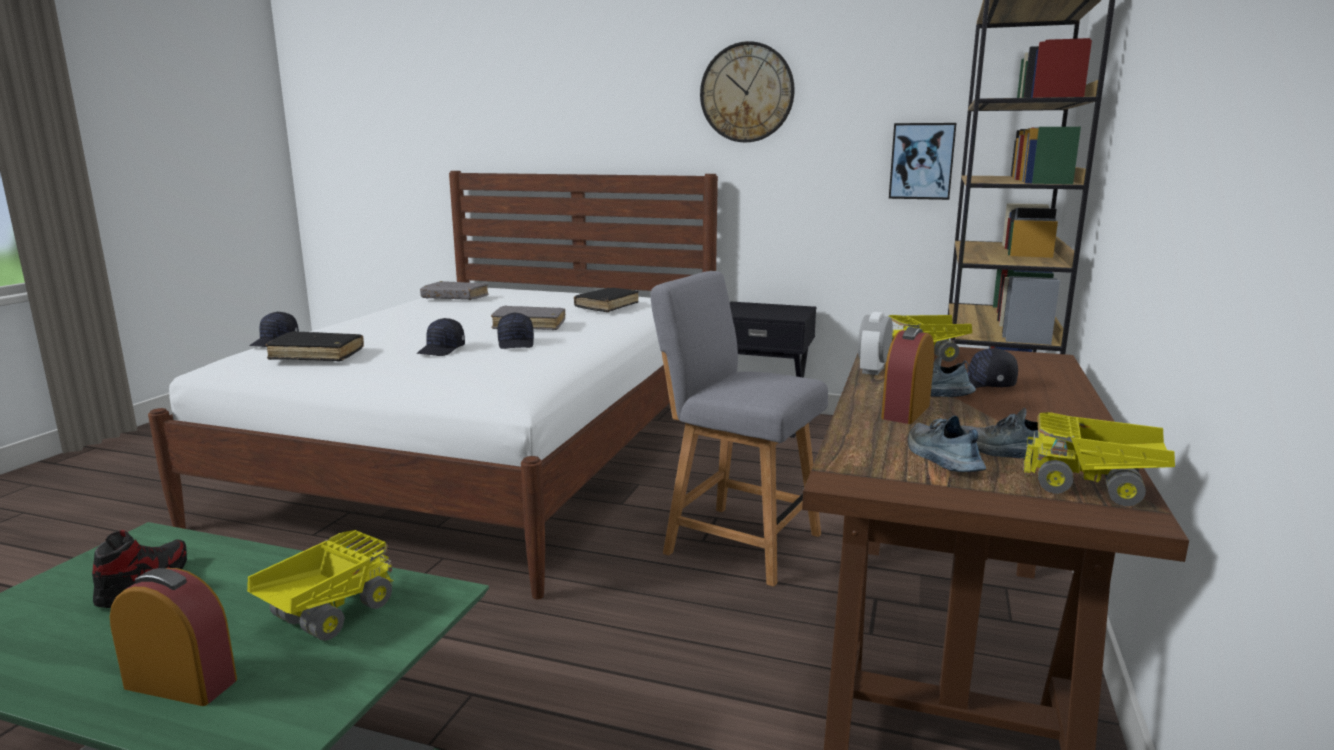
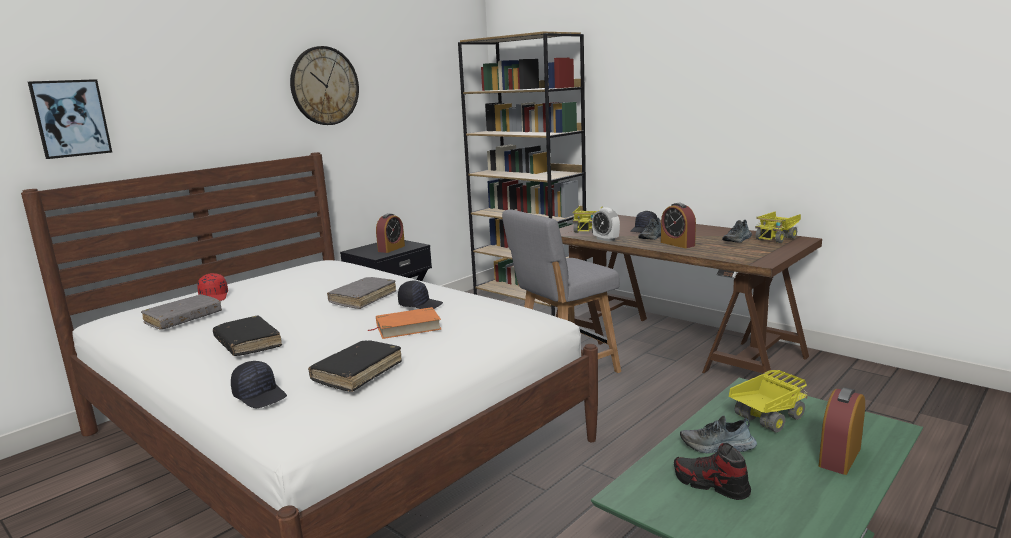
camera: 65 degrees left, 0 degrees up
(328, 615) = (767, 418): toy truck -> toy truck turned 90 degrees clockwise
(442, 350) = (408, 327): black cap -> orange book
(517, 294) = (213, 297): none -> red cap
(607, 306) = (331, 275): black book -> black book (248, 344)
(764, 312) = (391, 248): none -> alarm clock
(921, 161) = (432, 127): picture -> picture (70, 118)
(941, 459) = (742, 248): shoe -> shoe (717, 447)

